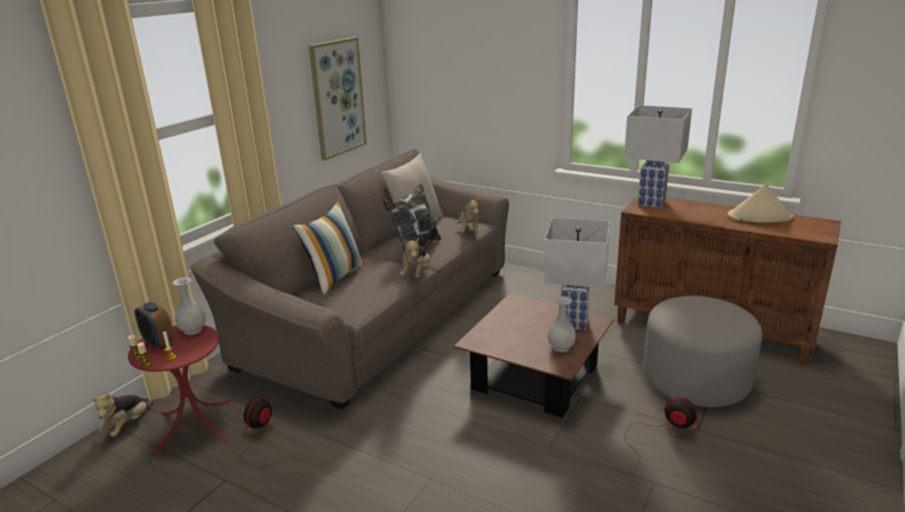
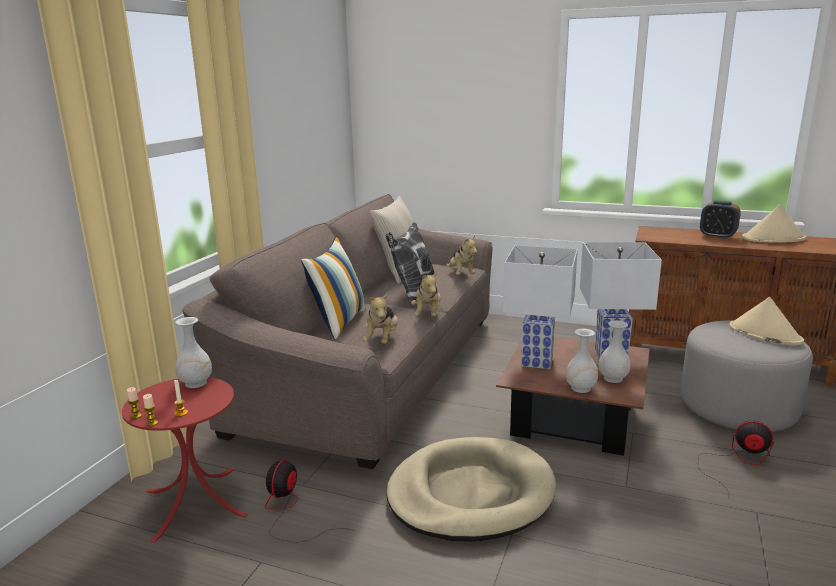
camera: 10 degrees left, 5 degrees down
(128, 425) = (108, 510): plush toy -> plush toy (382, 340)
(158, 342) = (156, 398): alarm clock -> alarm clock (717, 236)
(337, 98) = (310, 136): picture -> none
(412, 440) = (470, 494): none -> beige dog bed
(526, 355) = (581, 388): none -> white vase
(650, 203) = (658, 232): white table lamp -> white table lamp (536, 362)
(721, 314) = (764, 334): none -> beige hat

